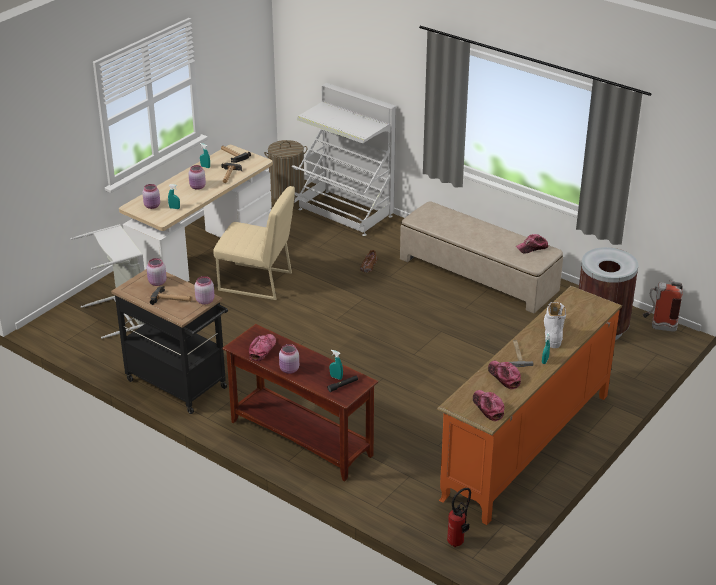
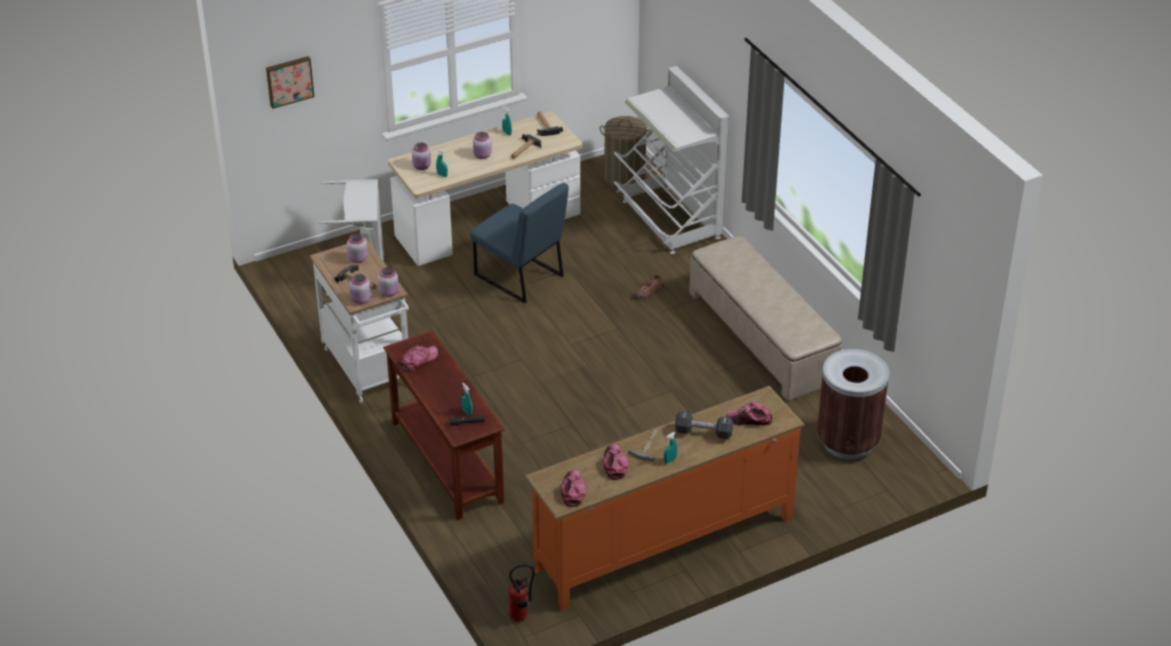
camera: 25 degrees right, 5 degrees up
(30, 146) = (289, 81): none -> picture
(179, 385) = (368, 369): black cart -> white cart
(257, 282) = (520, 276): beige chair -> blue chair
(289, 370) = (428, 390): pink jar -> pink jar (360, 300)
(532, 247) = (808, 325): cap -> cap (750, 419)
(552, 333) = (703, 432): white boot -> black dumbbell
(658, 327) = (915, 459): fire extinguisher -> none

